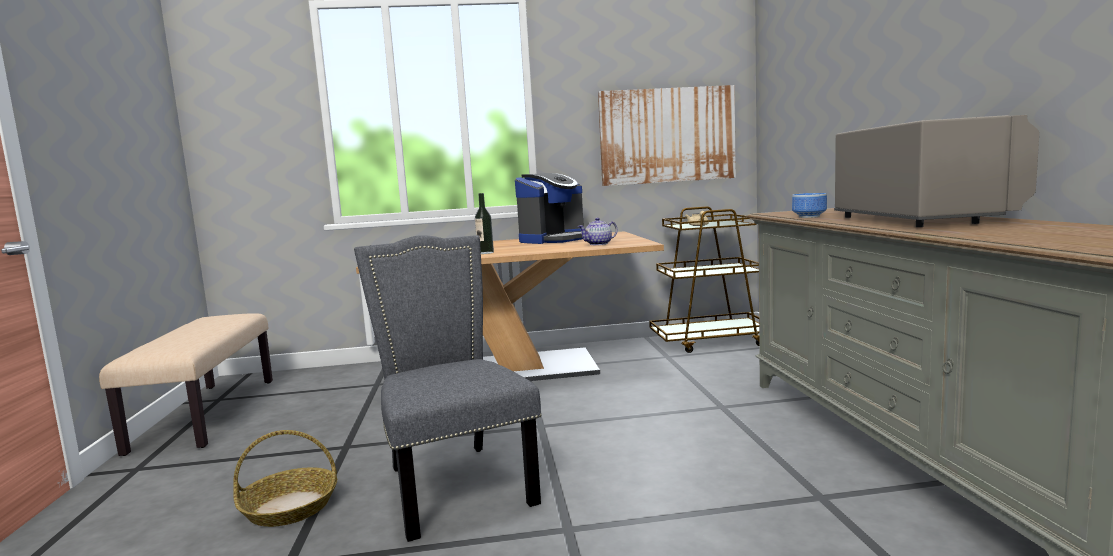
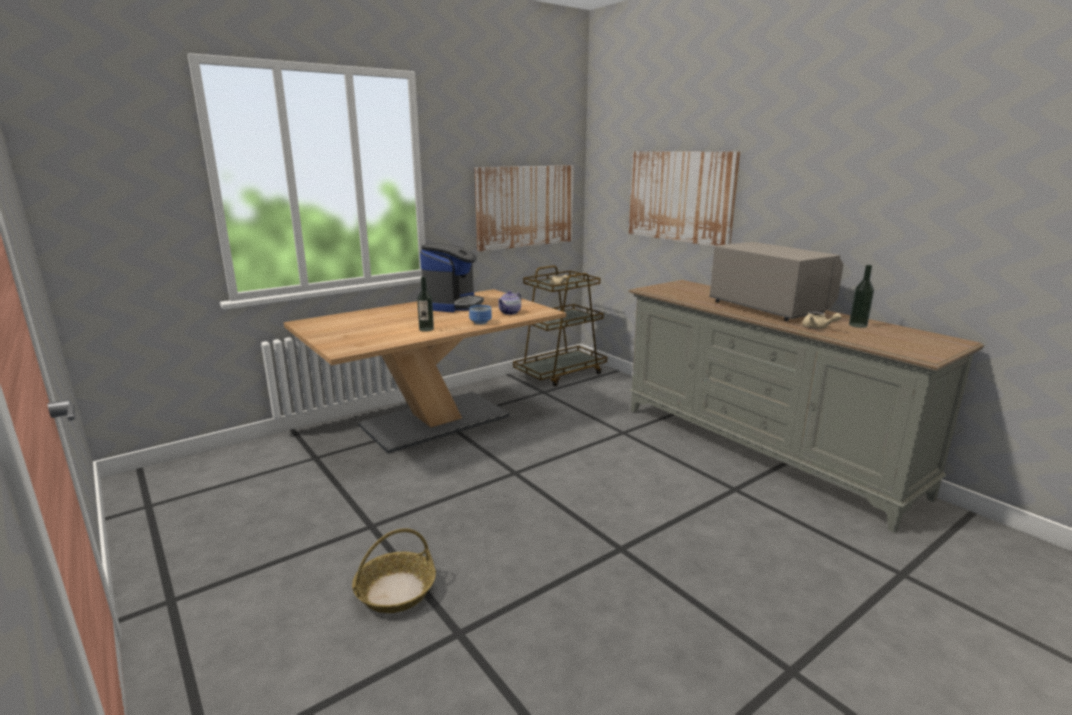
camera: 30 degrees left, 10 degrees up
(206, 413) = (158, 525): beige bench -> none
(456, 489) = (513, 539): grey chair -> none
(809, 217) = (689, 299): bowl -> bowl (480, 323)
(842, 93) = (680, 196): none -> picture
(961, 231) = (818, 328): none -> beige teapot
(1054, 228) = (858, 325): none -> bottle

